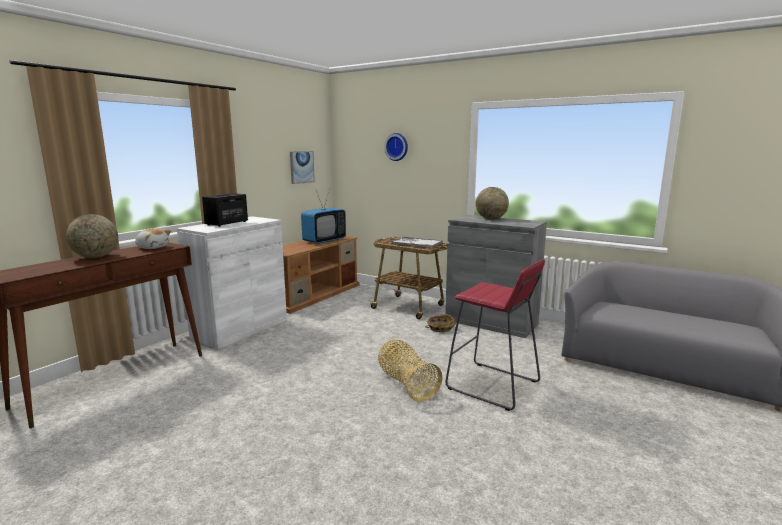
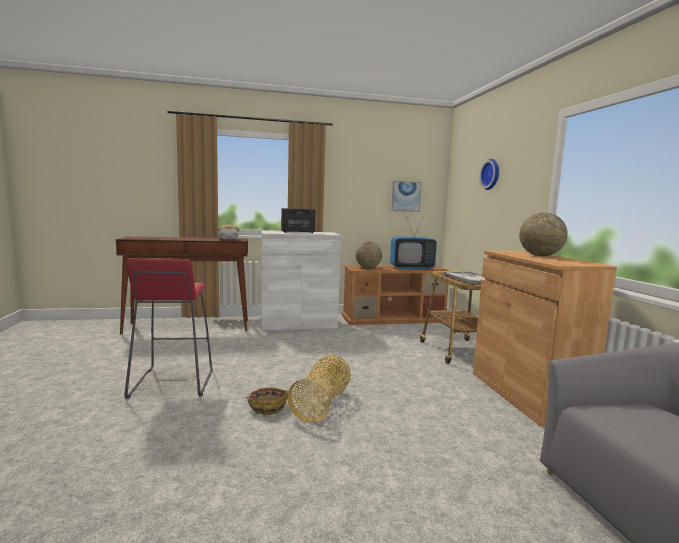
camera: 45 degrees right, 5 degrees down
(96, 257) = (188, 238): globe -> globe (368, 268)
(440, 328) = (452, 377): basket -> basket (267, 406)
(491, 322) = (526, 394): grey cabinet -> brown cabinet
(493, 386) = (394, 445): red stool -> red stool (172, 383)

